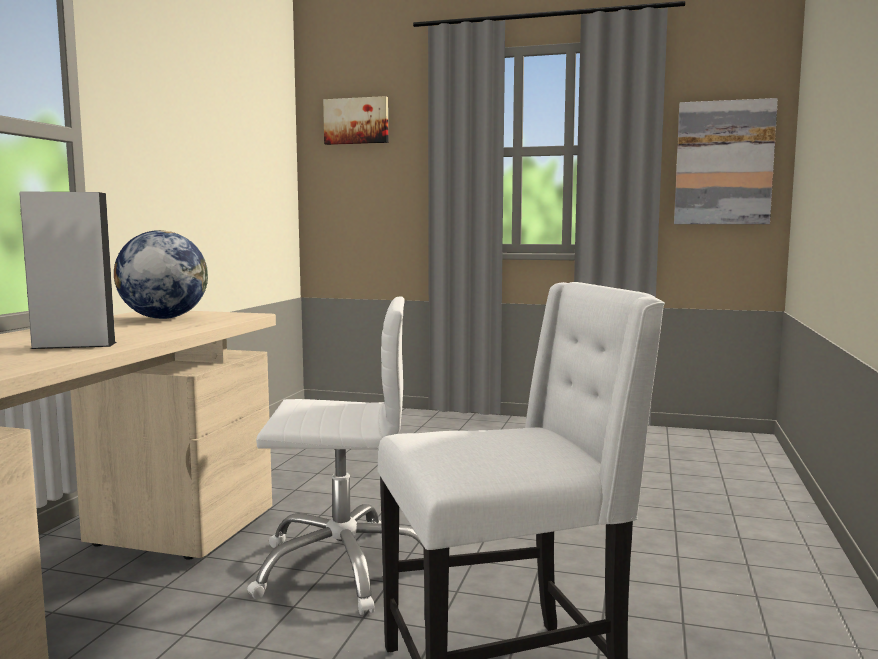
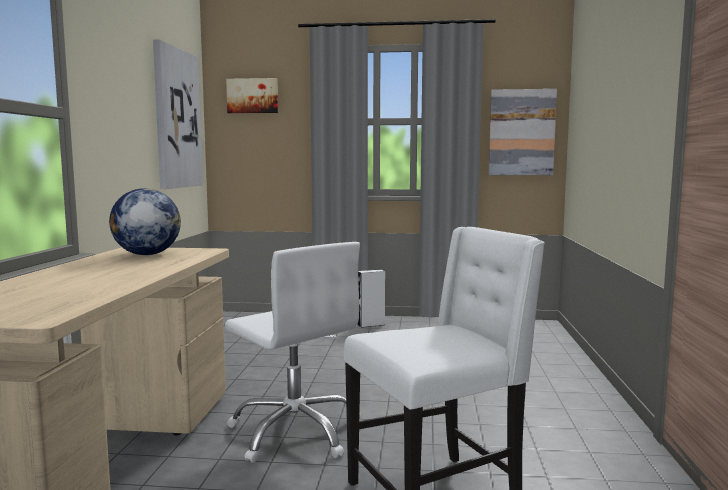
camera: 10 degrees left, 0 degrees up
(74, 345) = (109, 280): white speaker -> white speaker (371, 325)
(252, 150) = (177, 119): none -> picture
(343, 567) = (296, 432): white office chair -> white office chair turned 60 degrees clockwise

